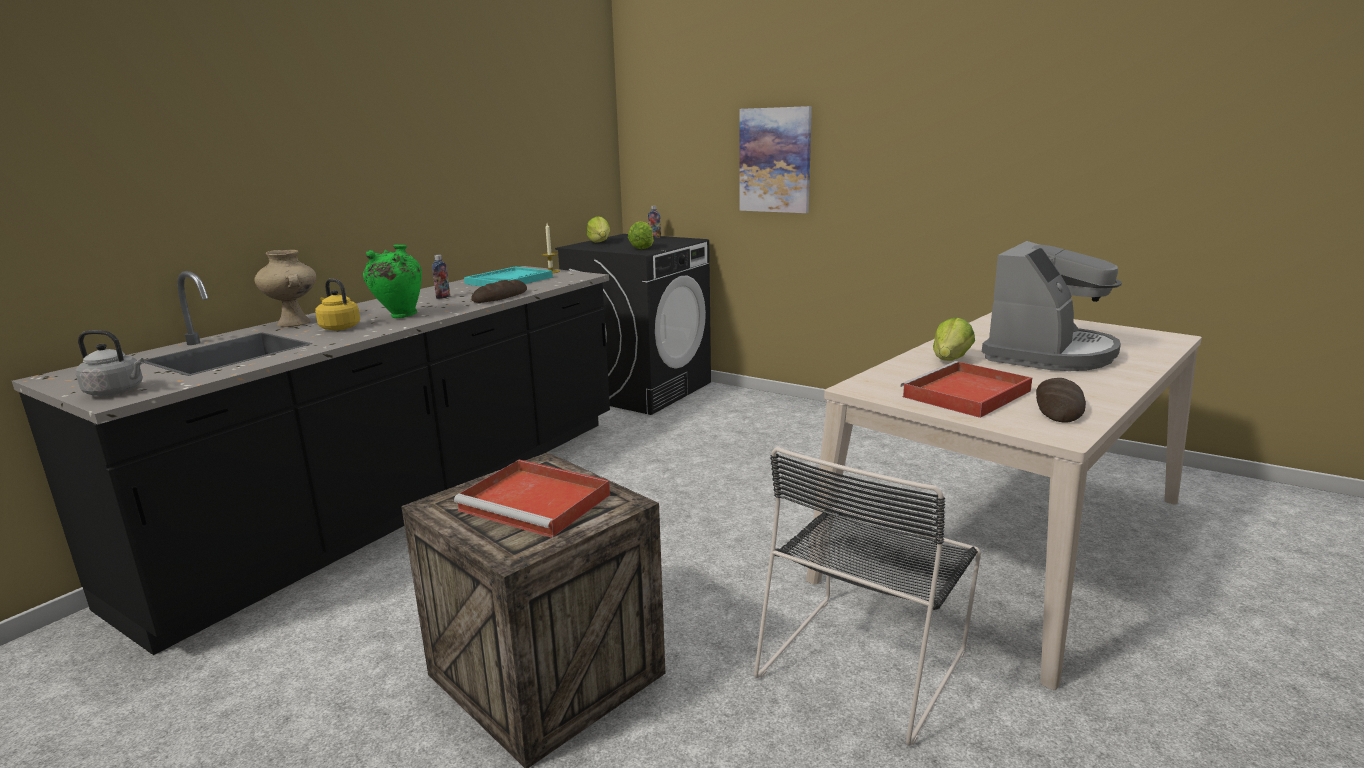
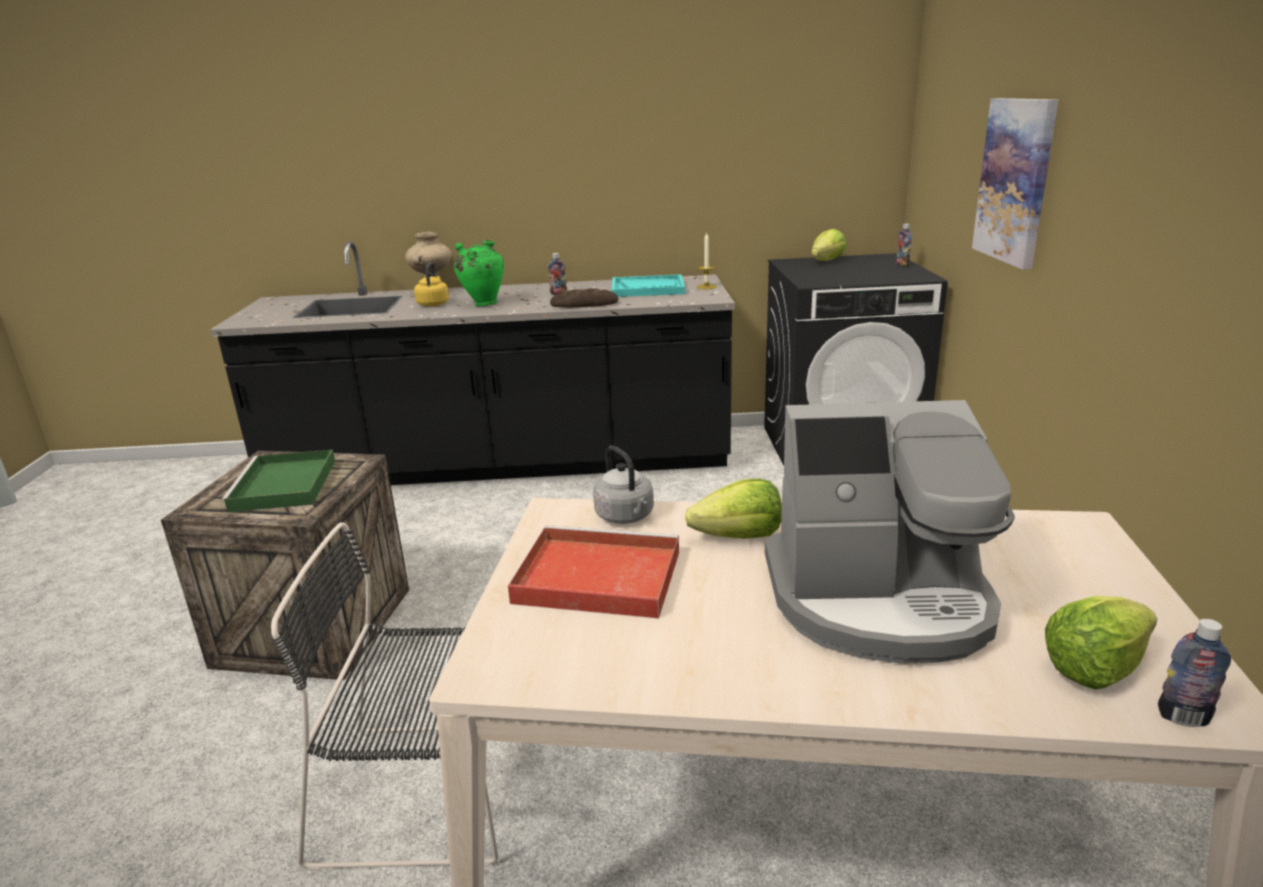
camera: 55 degrees right, 5 degrees up
(117, 391) = (251, 318): grey kettle -> grey kettle (626, 517)
(537, 503) = (284, 486): red tray -> green tray
(642, 247) = (832, 277): lettuce -> lettuce (1094, 667)
(1059, 406) = (608, 651): bread -> none
(1173, 342) = (1183, 717): none -> bottle

